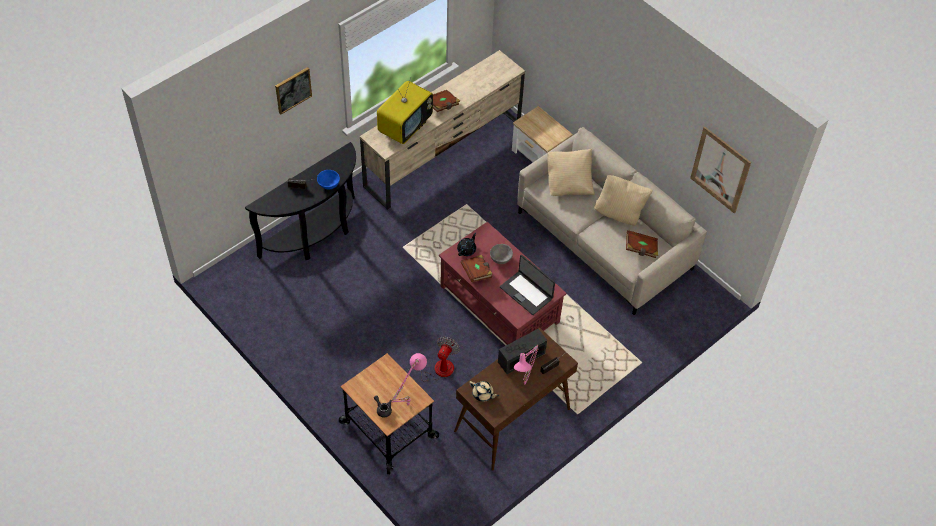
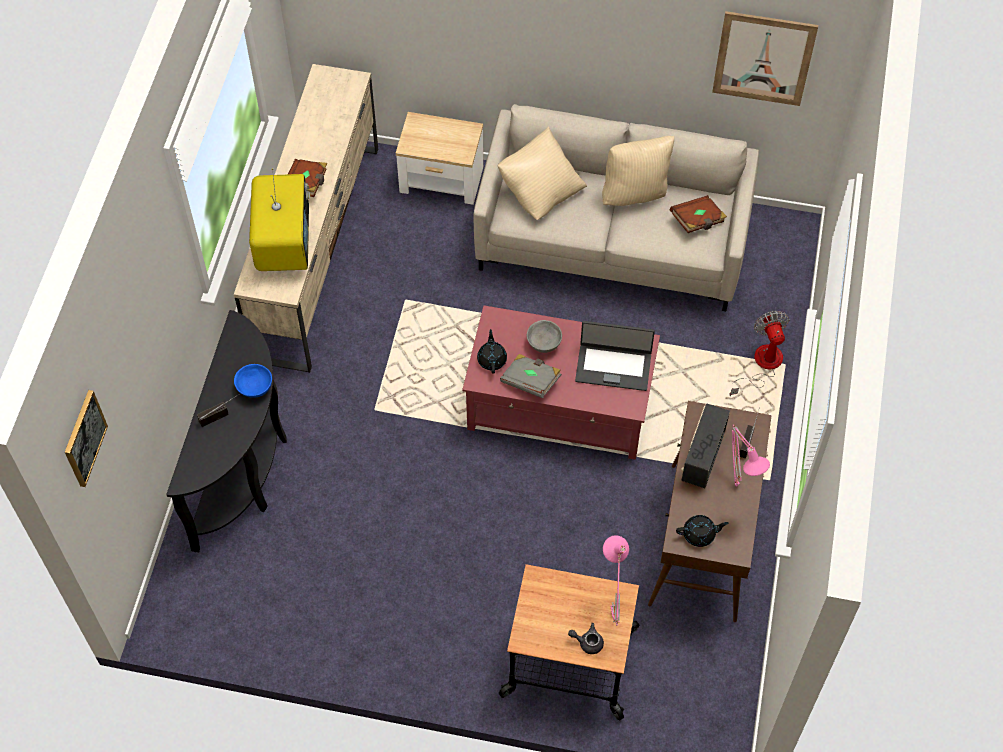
camera: 35 degrees left, 5 degrees up
(293, 90) = (149, 284): picture -> picture (84, 438)
(436, 370) = (558, 542): fan -> fan (761, 365)
(477, 272) = (531, 381): brown book -> grey book
(483, 394) = (699, 534): beige teapot -> black teapot

